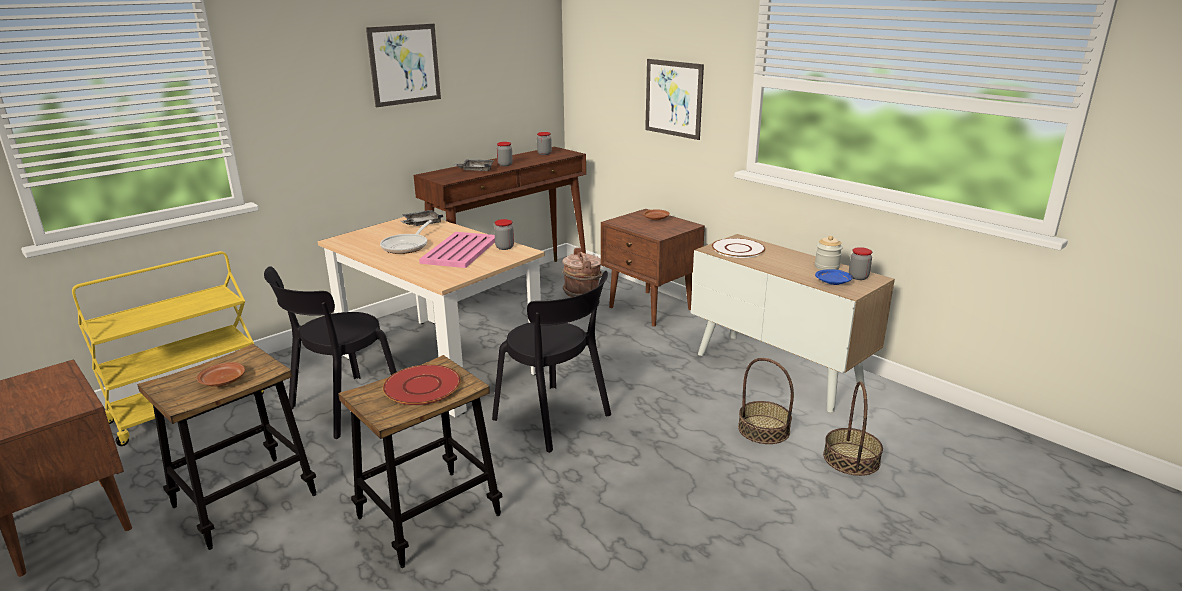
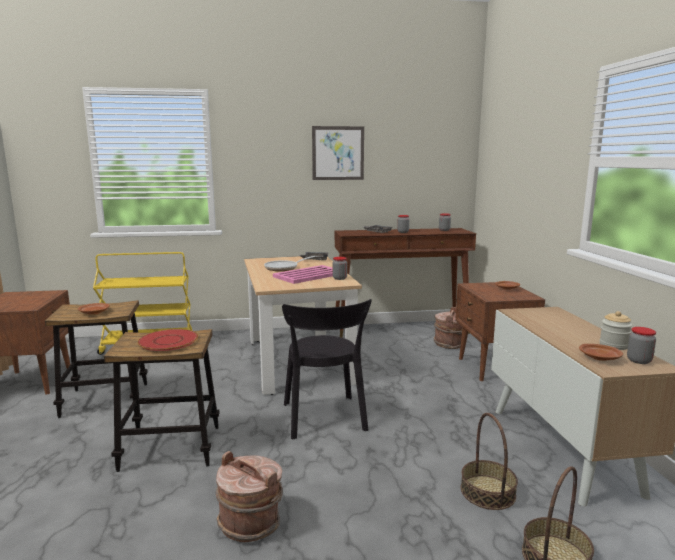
camera: 35 degrees right, 10 degrees down
(342, 408) = (213, 369): black chair -> none
(613, 543) = (250, 523): none -> brown bucket
(673, 98) = (535, 185): picture -> none
(738, 249) = (538, 316): white plate -> none
(833, 282) = (600, 358): blue plate -> brown plate

